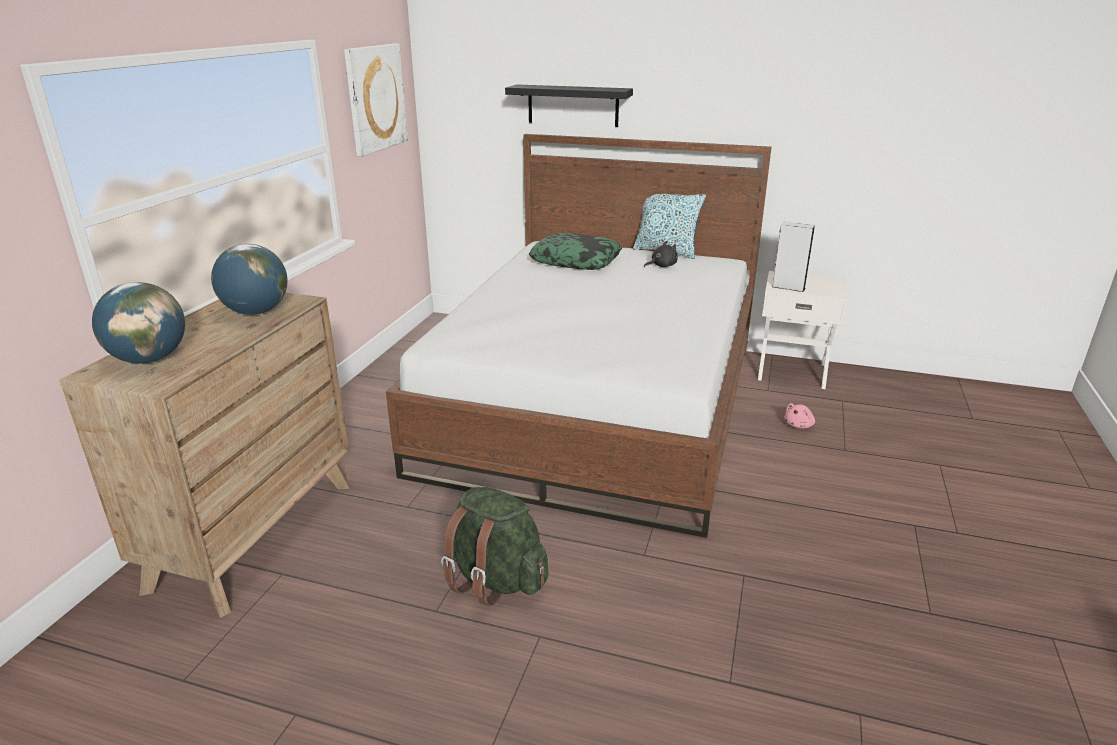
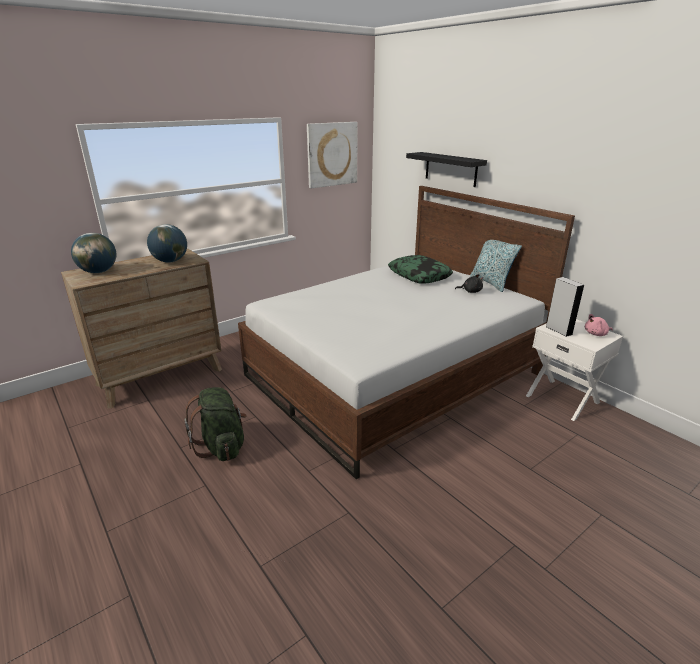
camera: 35 degrees right, 0 degrees up
(799, 425) = (516, 437): pink plush toy -> pink plush toy (596, 334)

